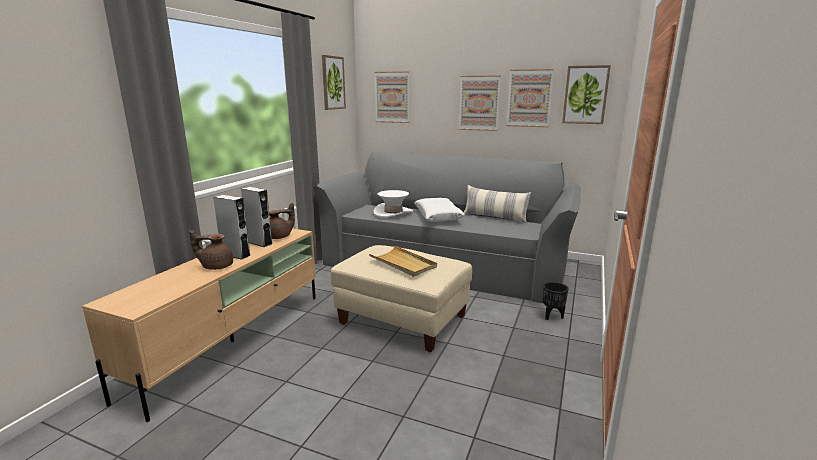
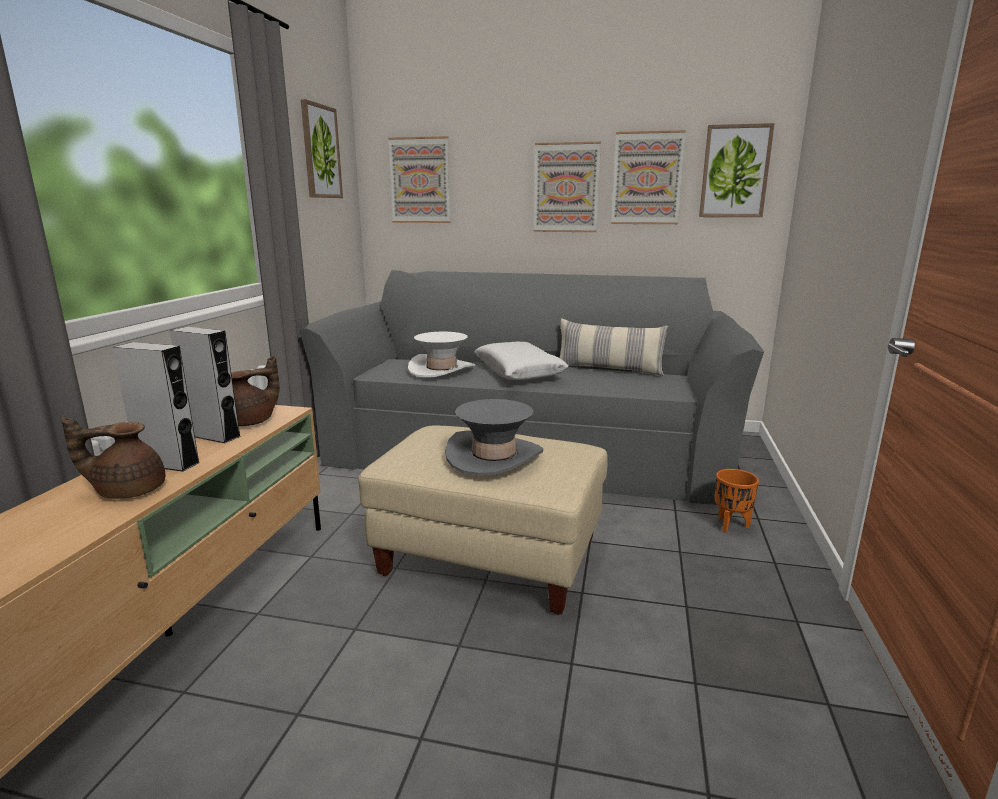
camera: 10 degrees left, 0 degrees up
(403, 263) = (494, 456): beige tray -> grey hat
(552, 316) = (731, 525): black planter -> orange planter

